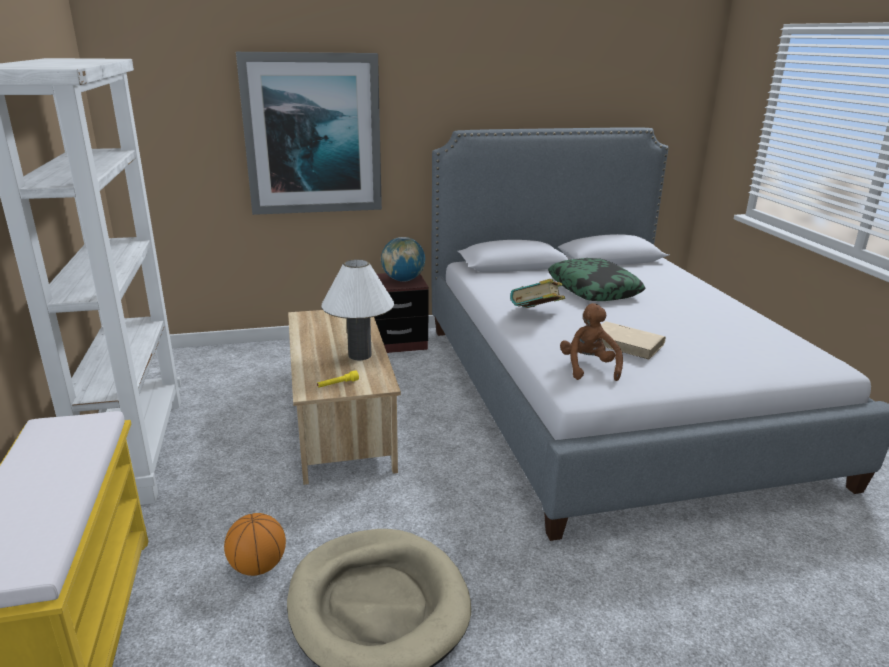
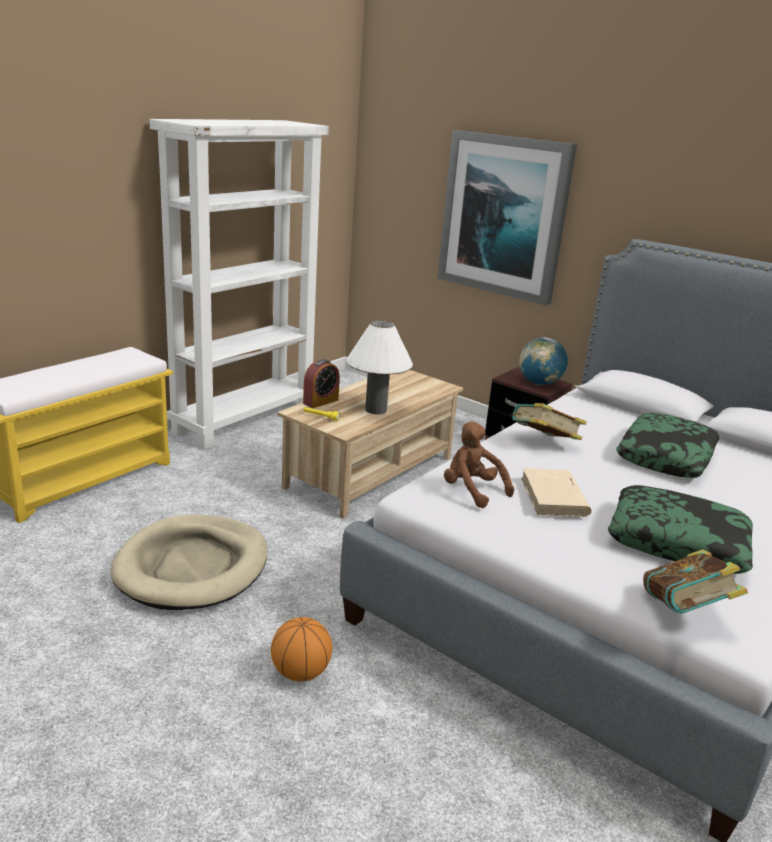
camera: 50 degrees right, 0 degrees up
(258, 566) = (185, 508): basketball -> basketball (300, 672)
(305, 372) = (320, 401): none -> alarm clock
(588, 368) = (472, 491): brown plush toy -> brown plush toy turned 90 degrees counterclockwise
(709, 333) = (677, 541): none -> pillow
(796, 367) = (684, 611): none -> book

